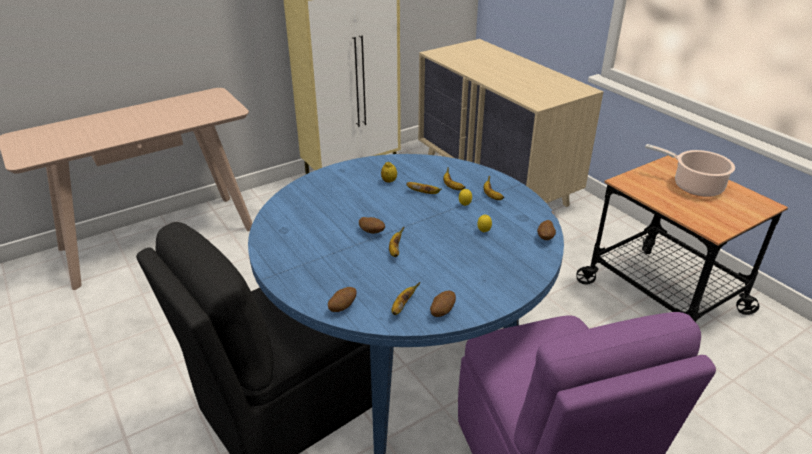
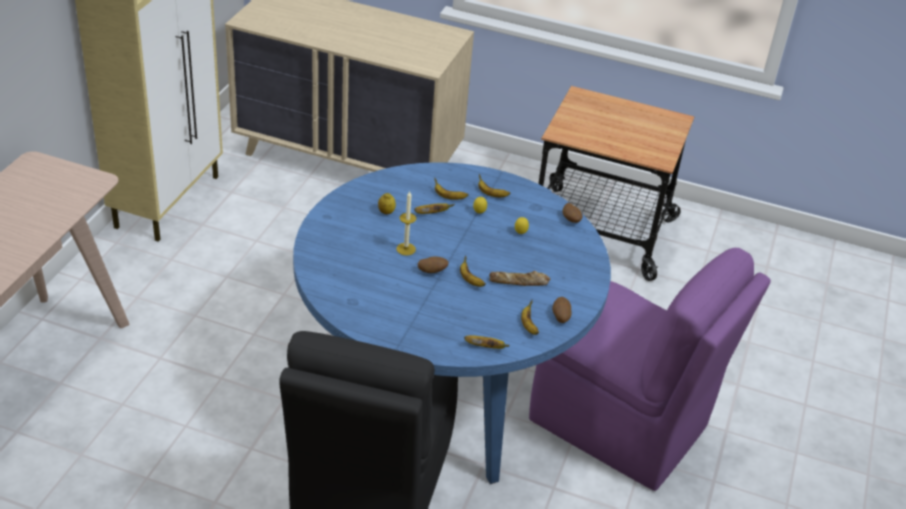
camera: 40 degrees left, 5 degrees up
(342, 307) = (486, 347): potato -> banana
(372, 210) = (406, 249): none -> candle
(437, 268) = (519, 282): none -> bread
(694, 186) = (615, 118): cooking pot -> none

